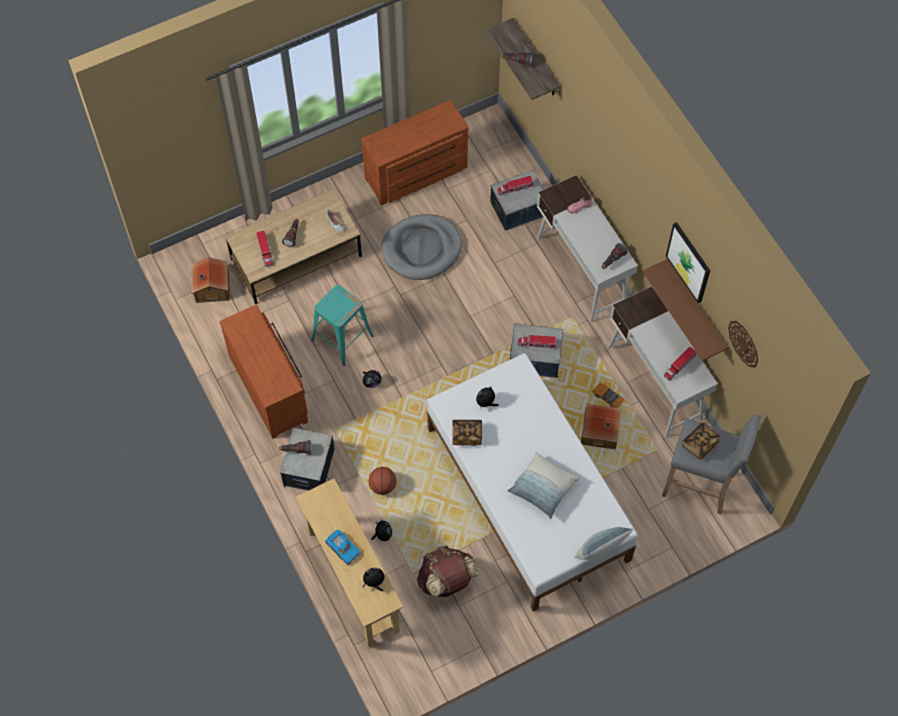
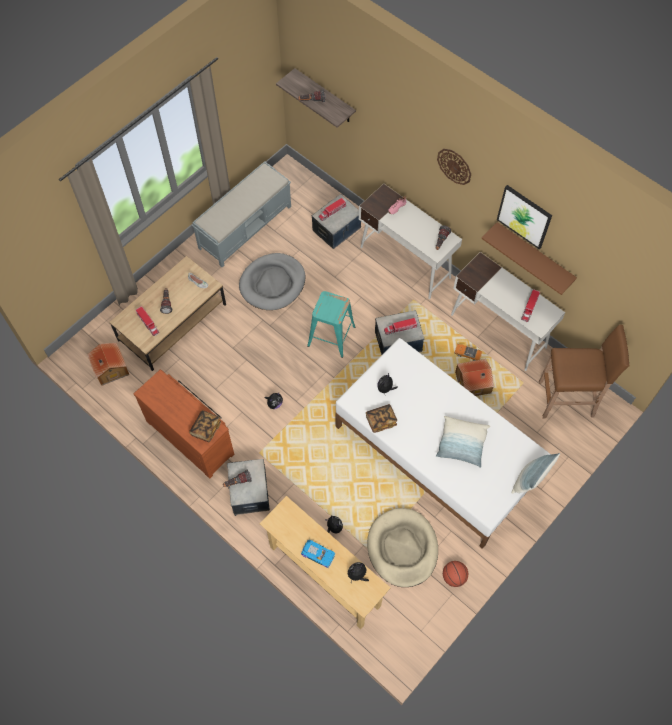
camera: 20 degrees left, 0 degrees up
(342, 337) = (235, 375): turquoise stool -> turquoise stool (331, 336)
(383, 486) = (317, 486): basketball -> basketball (454, 577)
(417, 174) = (245, 226): brown dresser -> grey bench
(447, 581) = (402, 548): brown backpack -> beige dog bed
(699, 444) = (573, 365): book -> book (206, 429)
(699, 485) = (567, 399): grey stool -> brown stool
(744, 343) = (597, 268): wall clock -> wall clock (454, 166)

